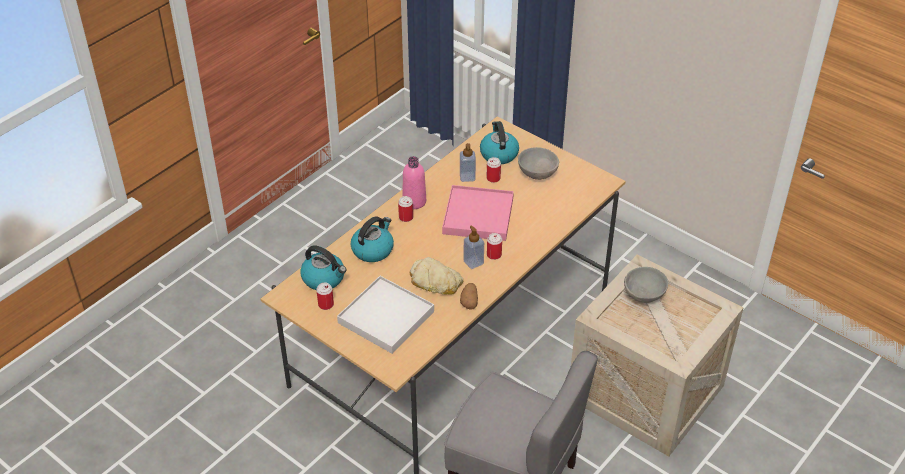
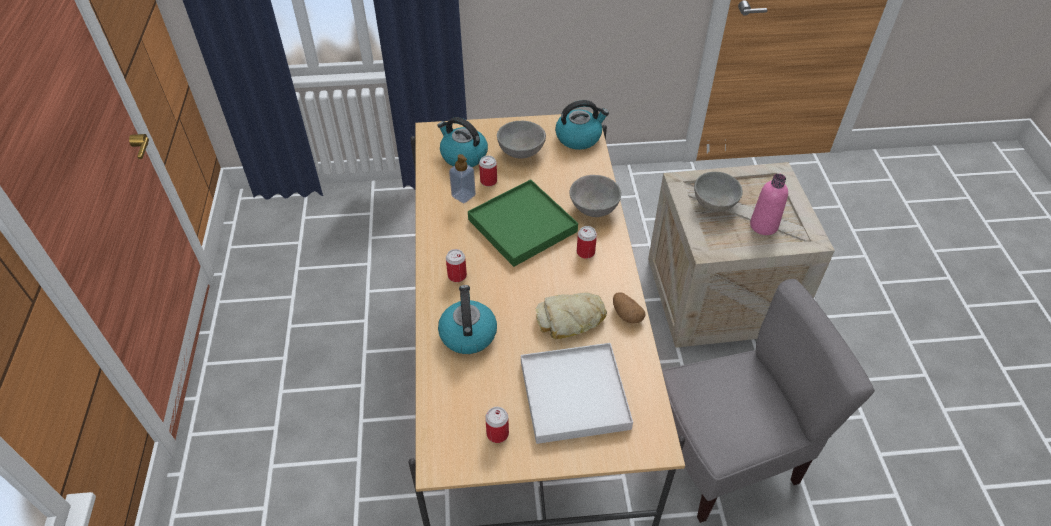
camera: 45 degrees left, 5 degrees up
(324, 278) = (458, 405): kettle -> kettle (579, 137)
(414, 201) = (444, 254): pink bottle -> pink bottle (763, 225)
(473, 262) = (578, 273): soap dispenser -> none
(478, 216) = (522, 225): pink tray -> green tray
(533, 235) = (593, 209): none -> grey bowl

